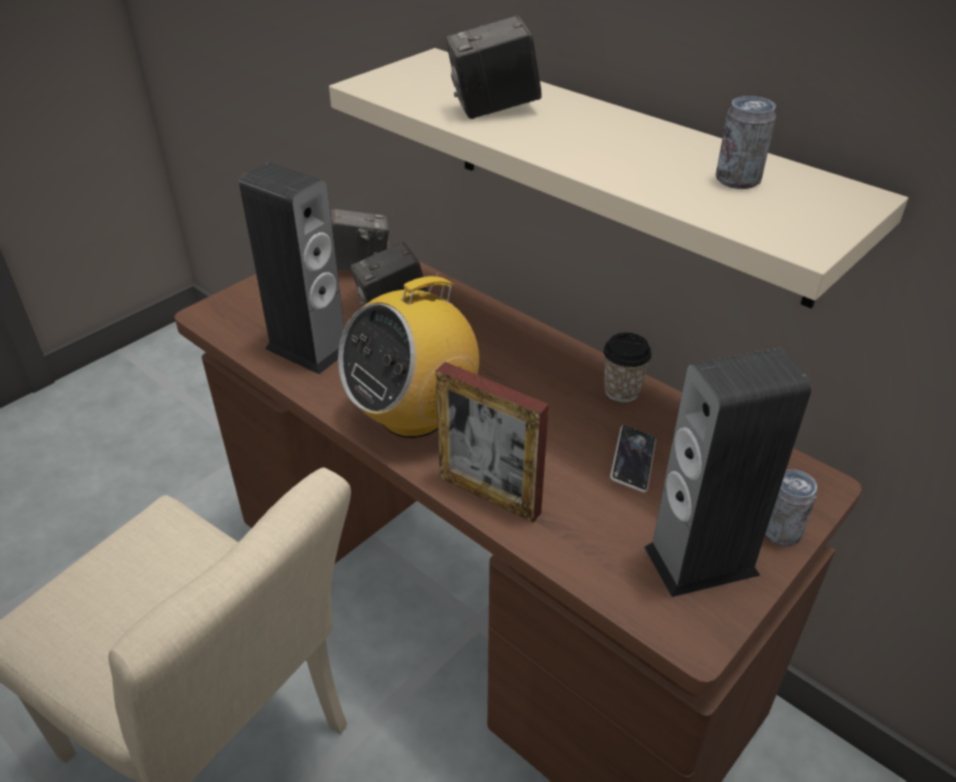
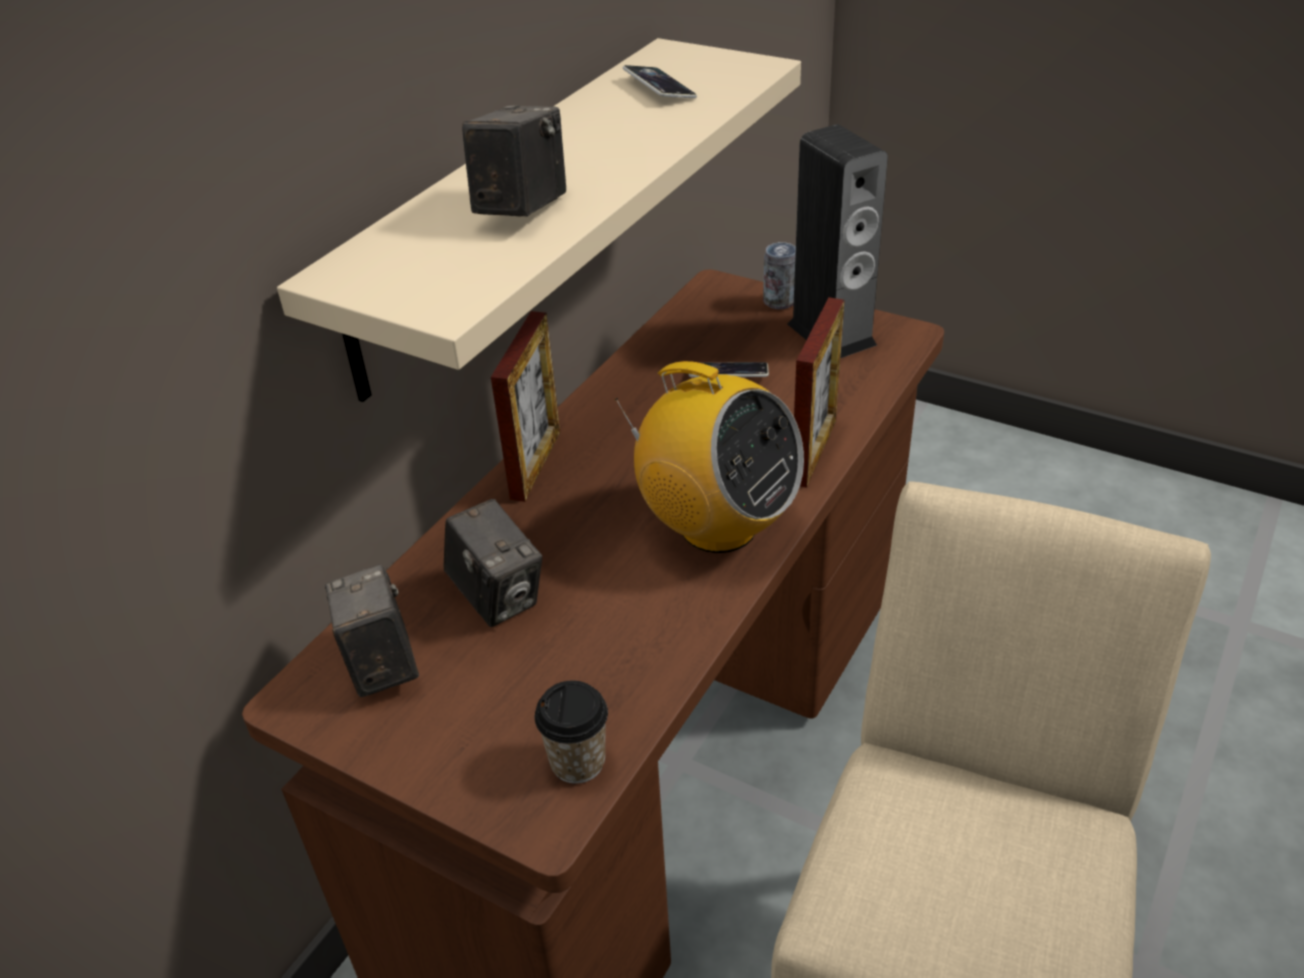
camera: 100 degrees left, 0 degrees up
(308, 348) = (612, 660): speaker -> none
(493, 109) = (521, 209): camera -> camera turned 135 degrees counterclockwise
(528, 336) = (536, 464): none -> picture frame
(622, 391) = (622, 390): cup -> cup (577, 762)
(737, 180) = (659, 88): can -> phone

